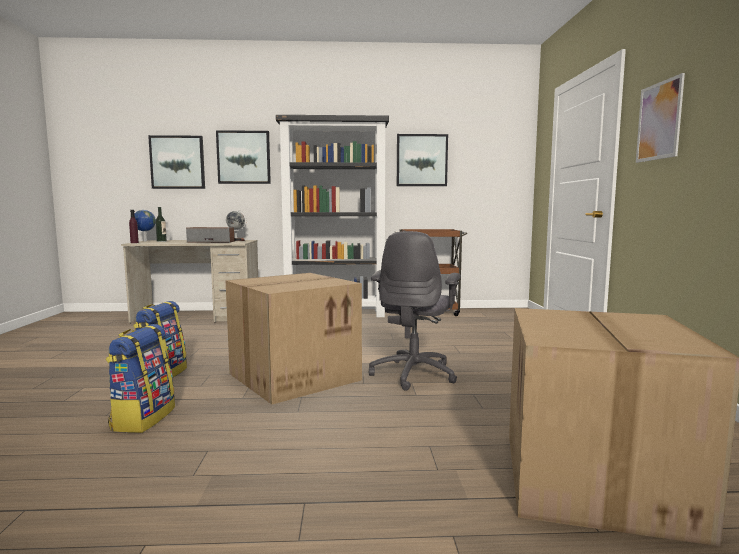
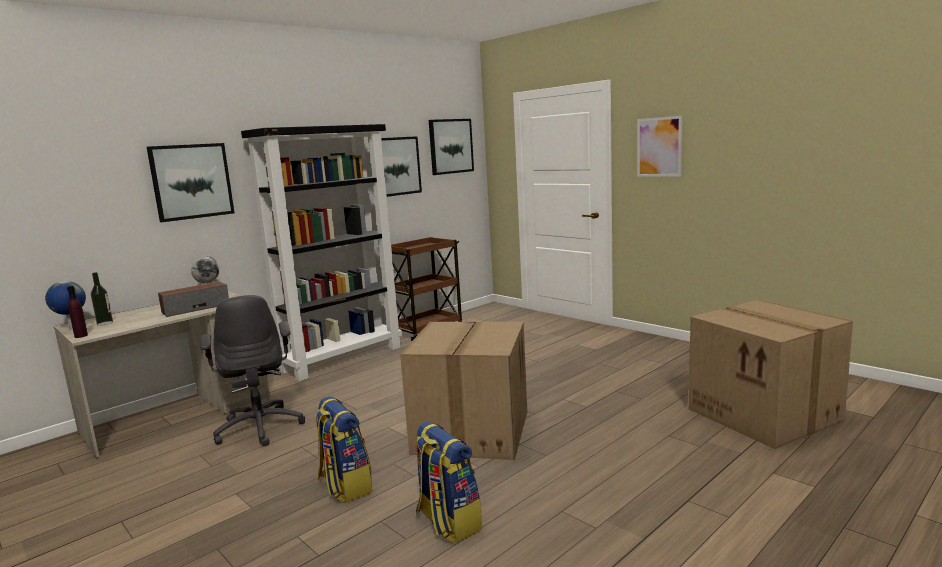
camera: 40 degrees left, 5 degrees up
(177, 162) = (88, 198): picture -> picture (450, 146)
(414, 374) = (549, 391): grey office chair -> grey office chair (260, 427)

